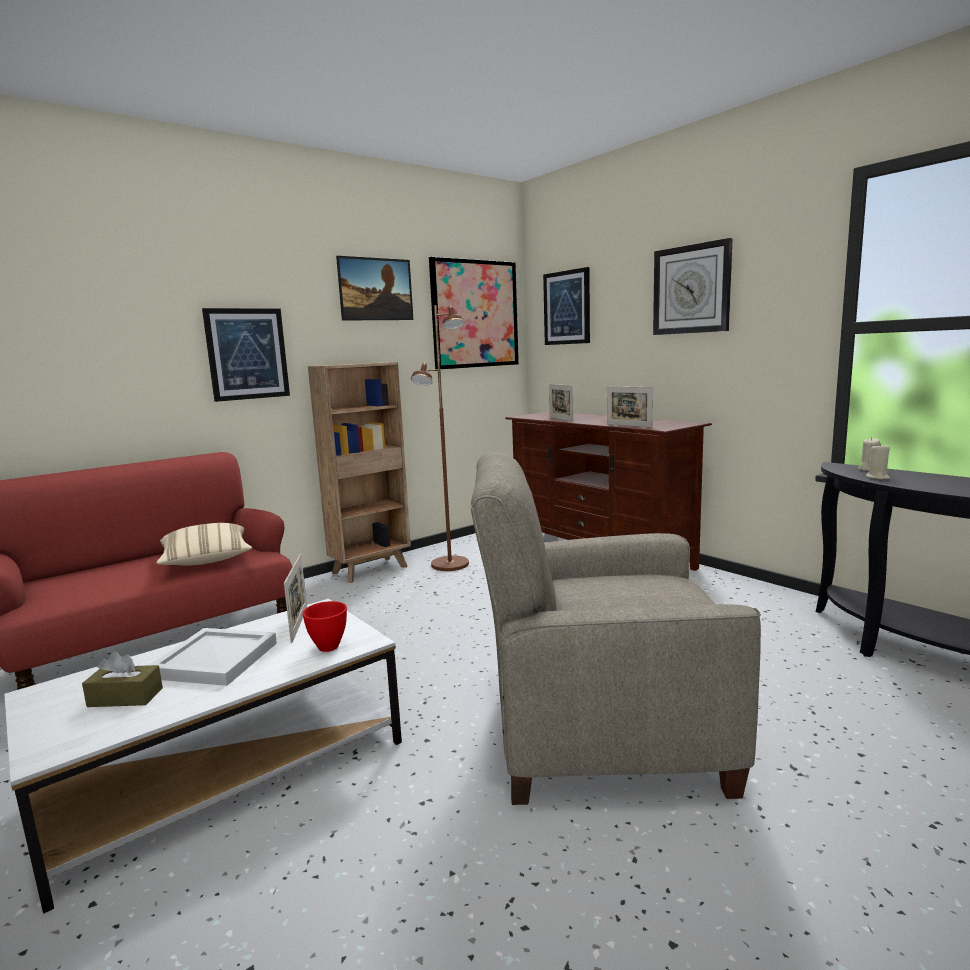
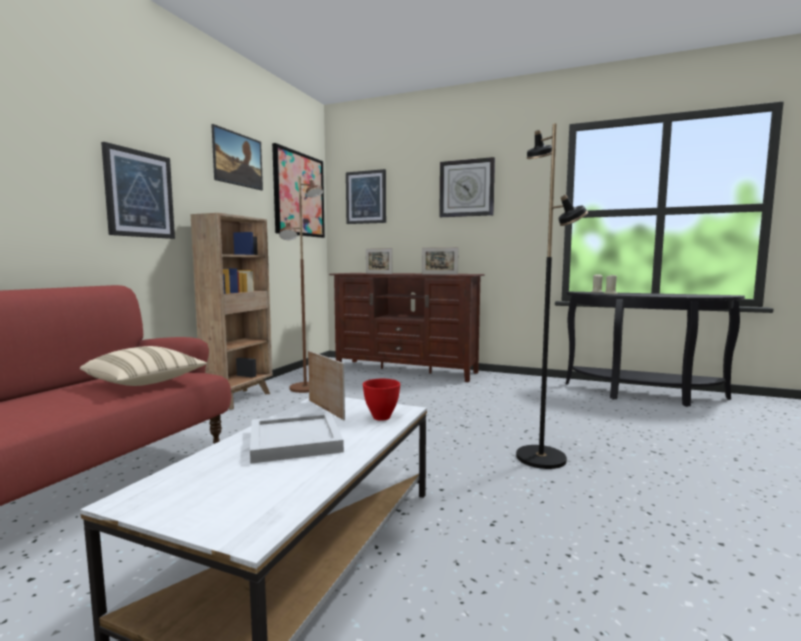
camera: 30 degrees left, 5 degrees down
(125, 697) = (254, 479): brown tissue box -> none
(601, 730) = (541, 457): beige armchair -> black floor lamp

